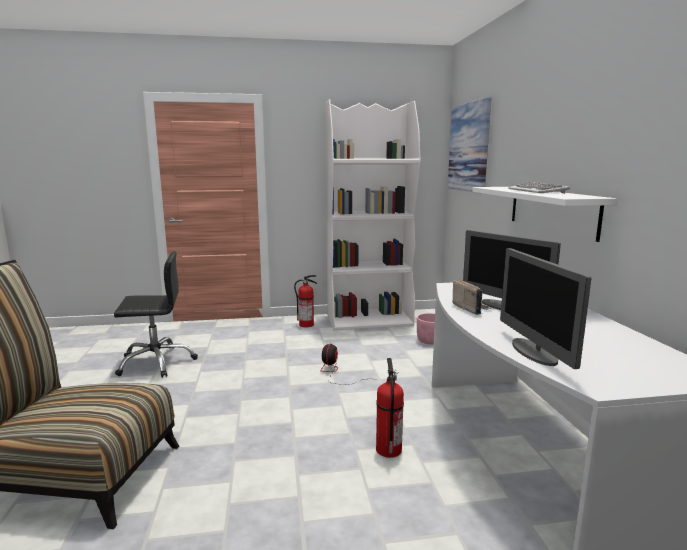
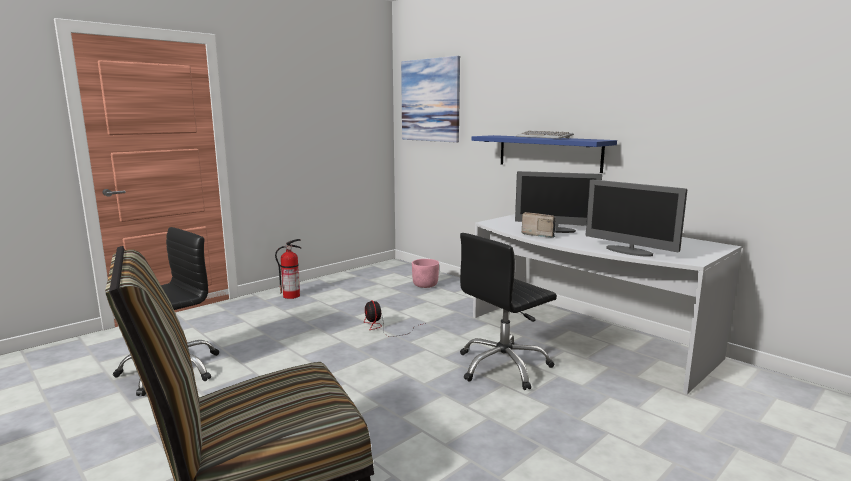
camera: 35 degrees left, 0 degrees up
(369, 320) = (348, 279): white bookcase -> none
(388, 449) = (503, 366): fire extinguisher -> black office chair
(551, 210) = (548, 153): white shelf -> blue shelf

